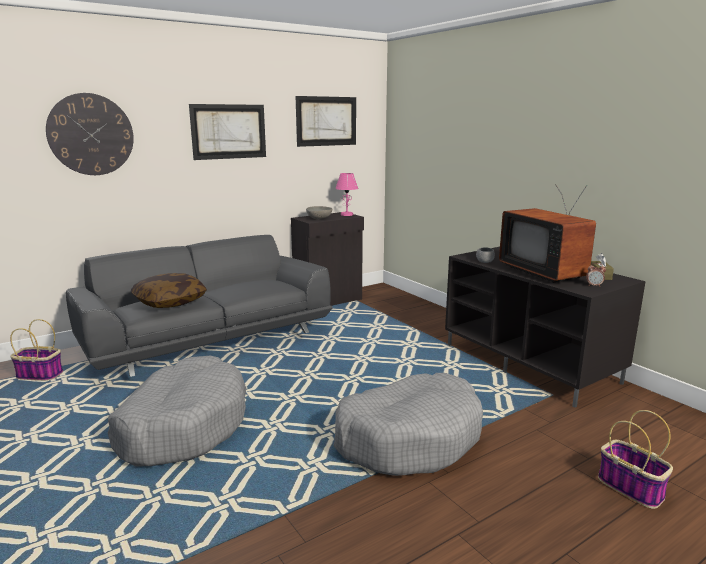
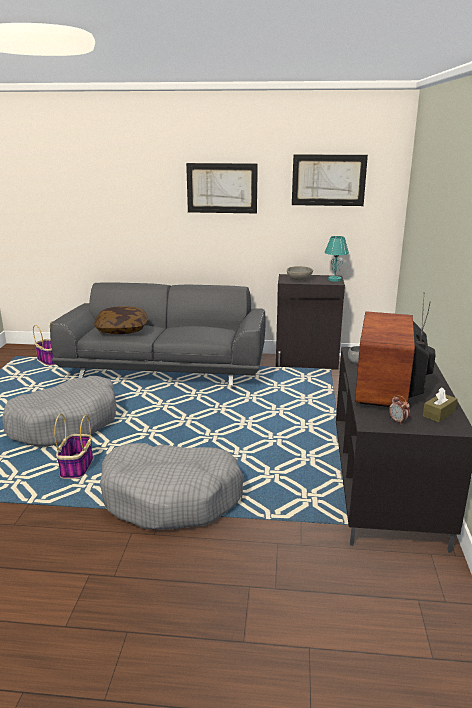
camera: 40 degrees right, 5 degrees up
(91, 134) = (108, 187): wall clock -> none
(346, 214) = (334, 279): pink table lamp -> turquoise table lamp
(632, 488) = (263, 630): basket -> basket (77, 467)

